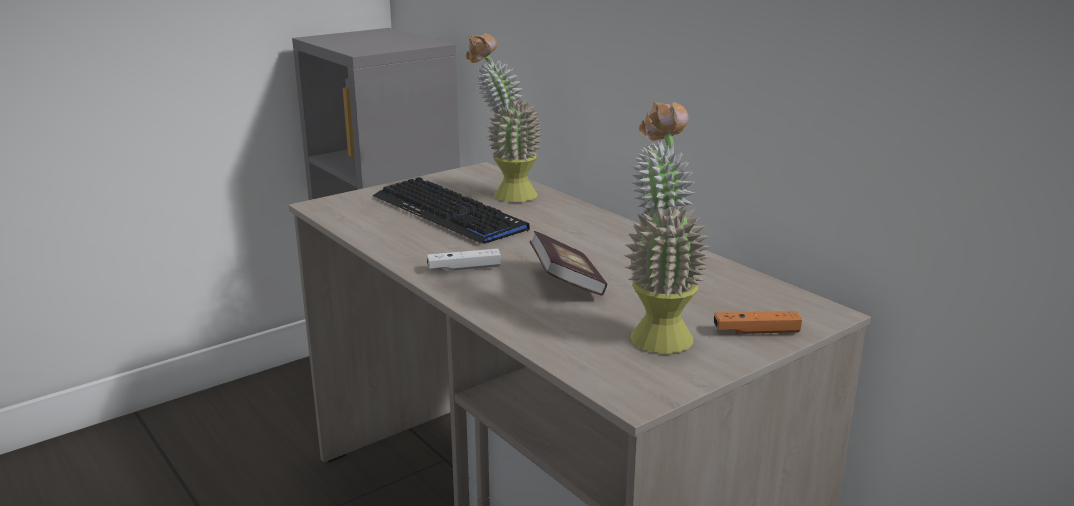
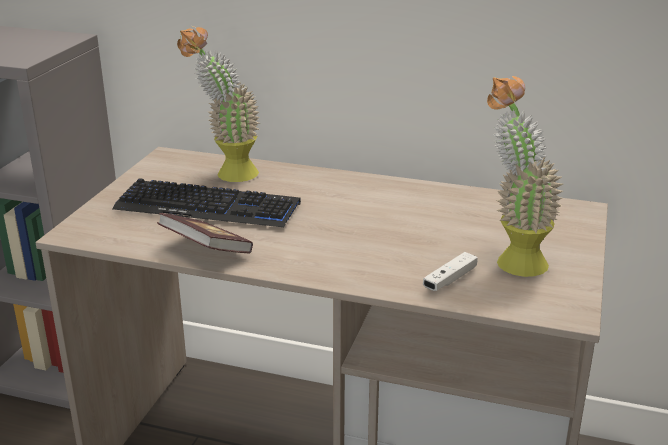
camera: 35 degrees left, 5 degrees up
(464, 268) = (302, 254): white game controller -> white game controller (450, 279)
(566, 283) = (397, 241): book -> book (206, 250)
(756, 331) = (566, 237): orange game controller -> none

